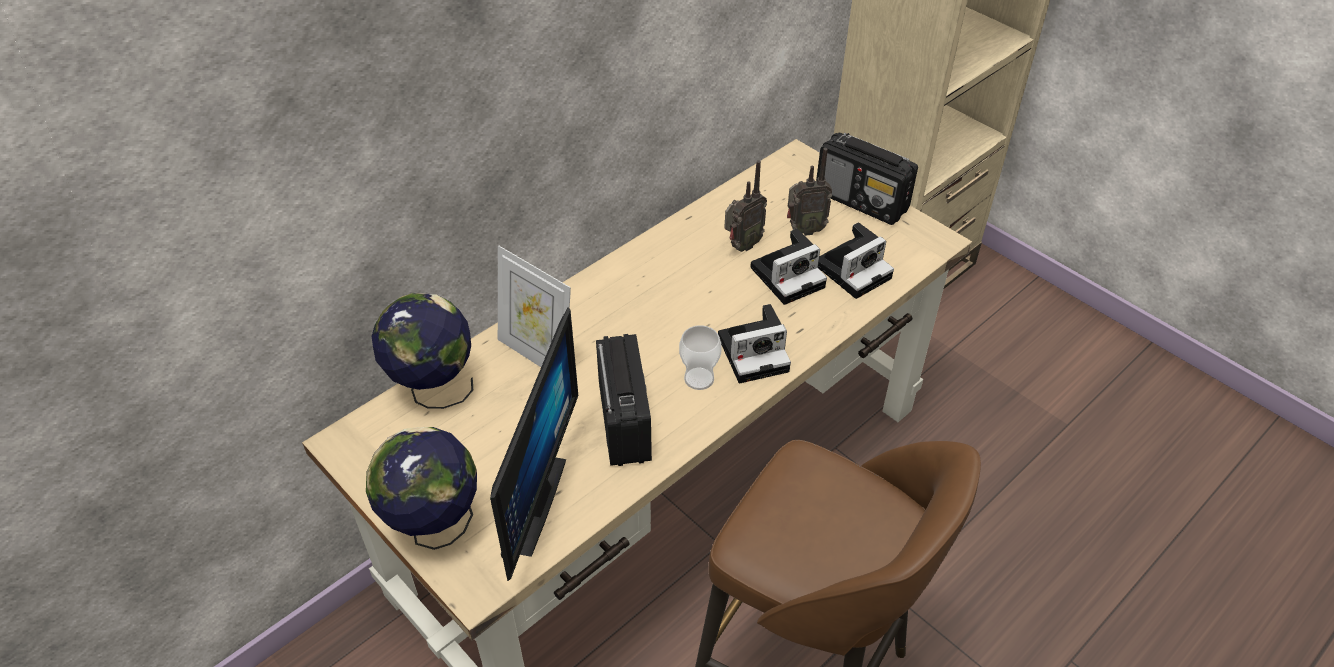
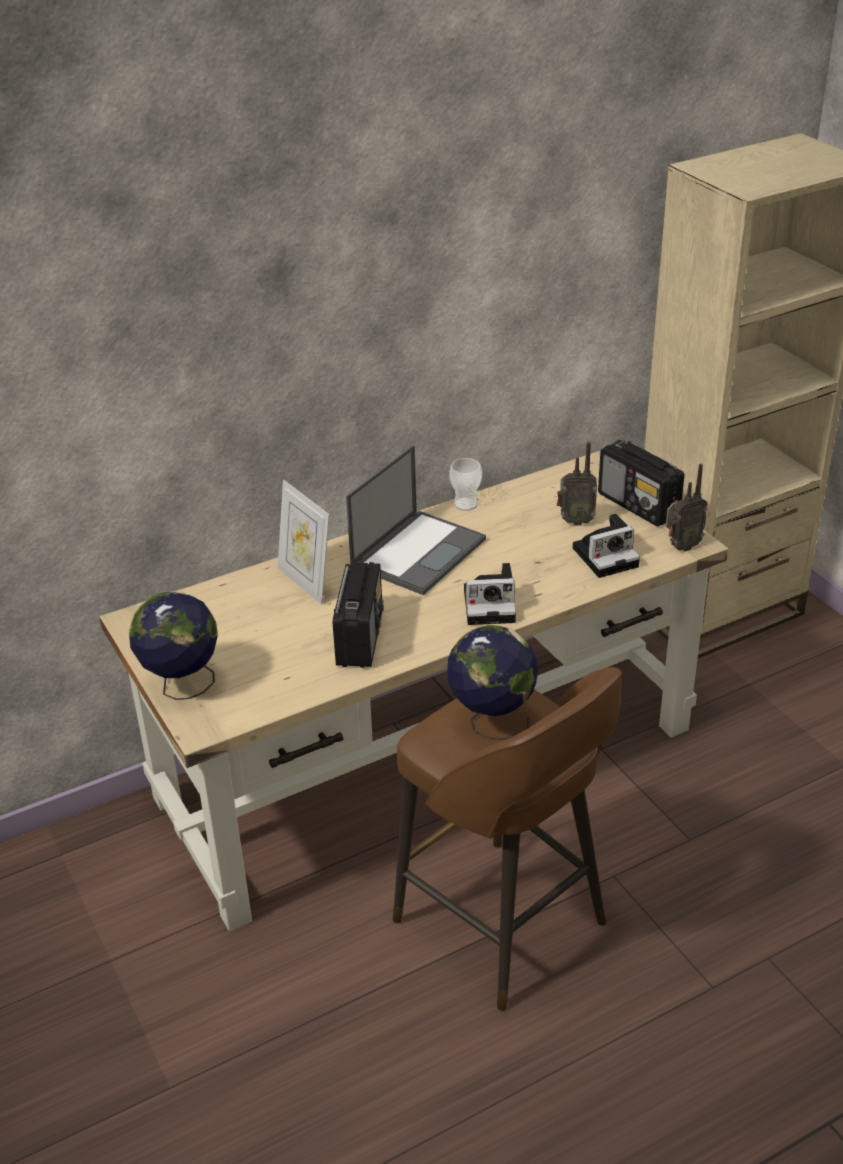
camera: 15 degrees right, 10 degrees down
(433, 389) = (213, 595): globe -> globe (491, 722)
(527, 502) = (260, 680): monitor -> none
(651, 294) = (419, 551): none -> laptop
(699, 378) = (435, 617): cup -> cup (466, 504)
(741, 246) = (513, 526): radio -> radio (681, 547)
(789, 275) = (546, 553): camera -> none

